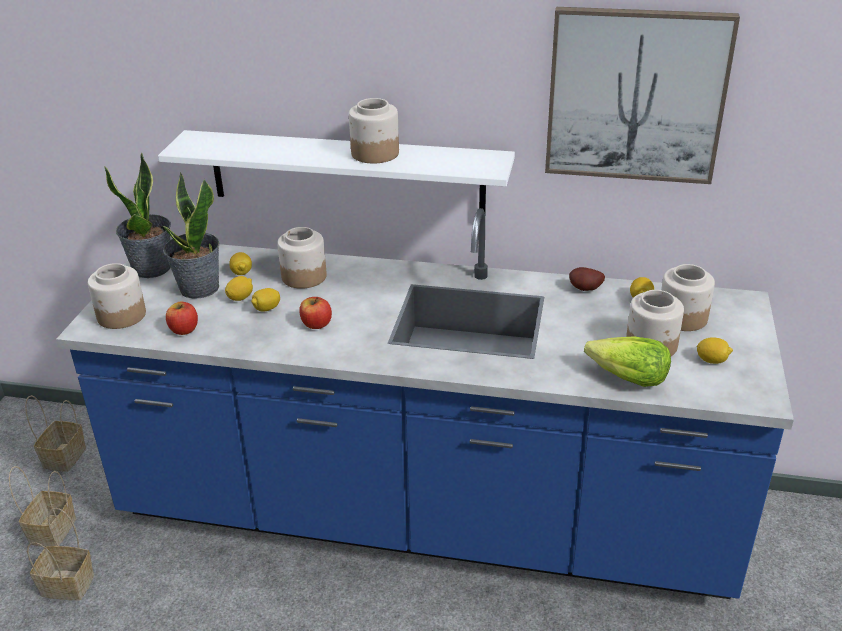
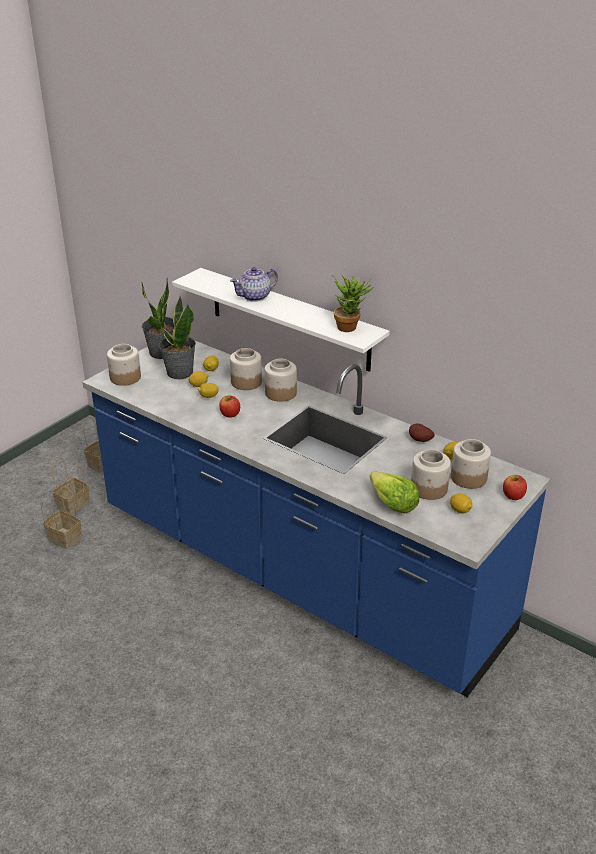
camera: 25 degrees right, 0 degrees up
(184, 330) = (153, 396): apple -> apple (513, 496)
(298, 149) = (255, 296): none -> teapot
(374, 153) = (298, 311): jar -> jar (280, 393)
(462, 158) = (350, 327): none -> potted plant
(636, 95) = (466, 311): picture -> none

